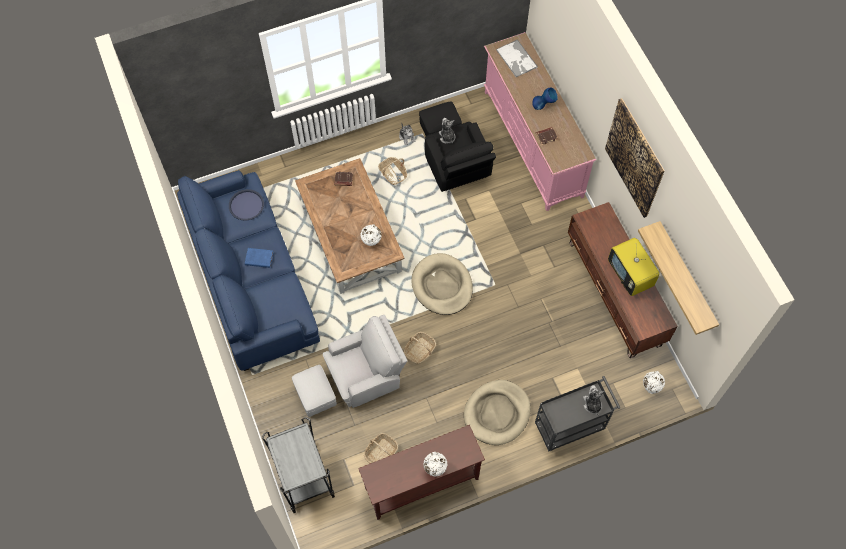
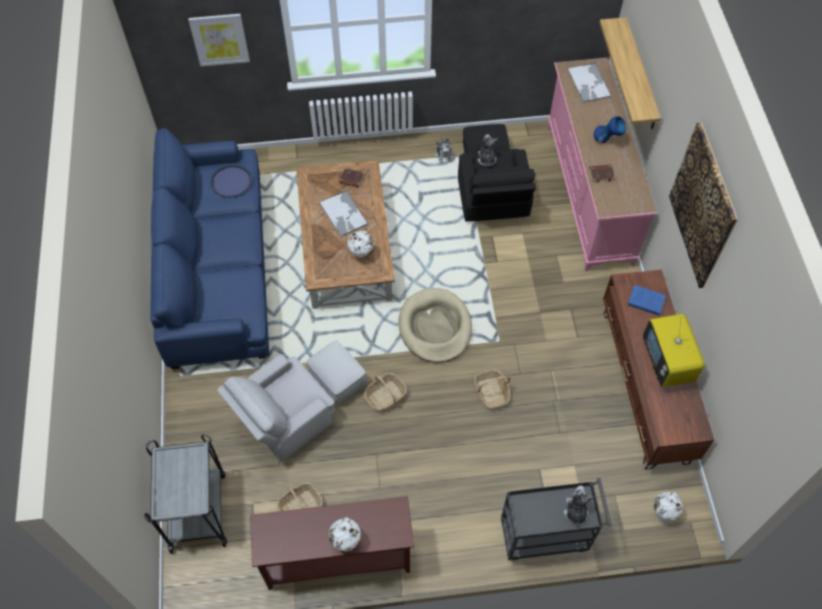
camera: 15 degrees right, 5 degrees down
(217, 95) = (219, 39): none -> picture
(258, 258) = (223, 241): blue book -> blue book (645, 301)
(346, 211) = (344, 214): none -> tray
(354, 379) = (296, 410): white armchair -> white armchair turned 150 degrees clockwise
(393, 174) = (416, 191): basket -> basket (491, 392)
(497, 413) = (457, 495): beige dog bed -> none
(686, 276) = (738, 371): shelf -> shelf (640, 75)

